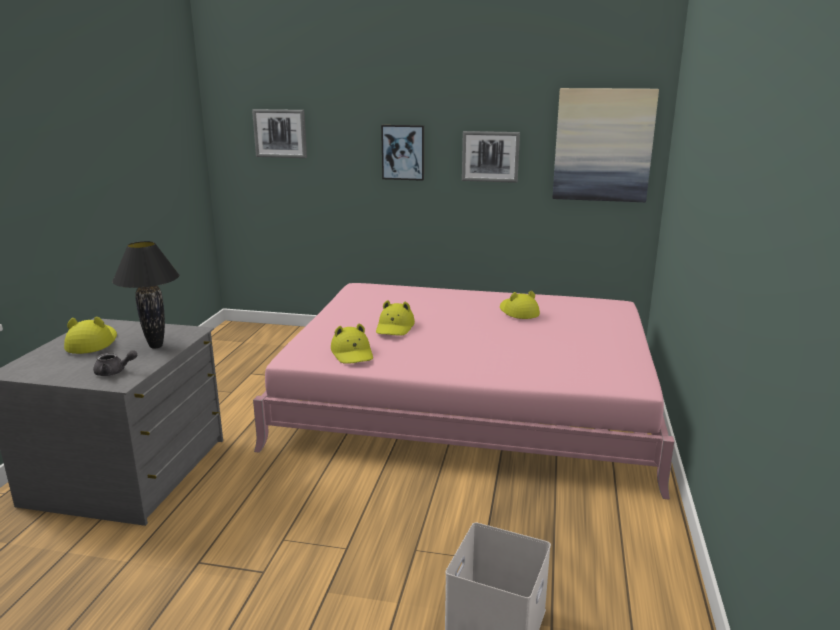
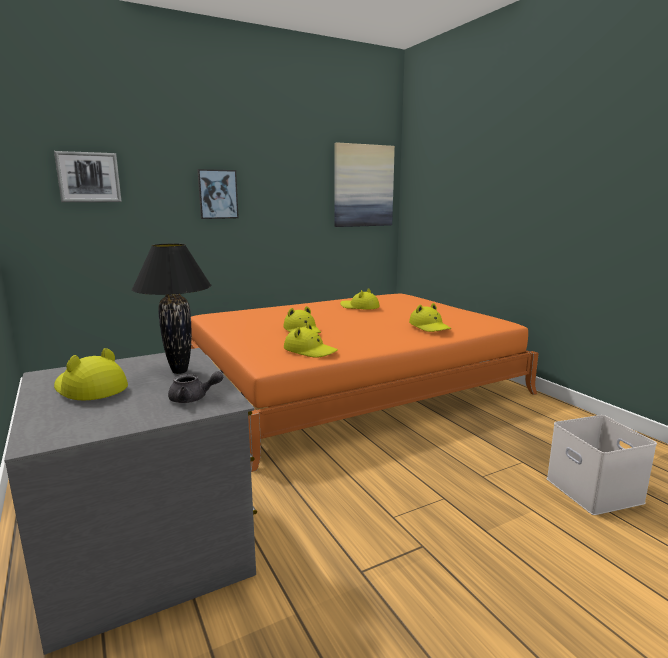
camera: 40 degrees left, 5 degrees down
(114, 372) = (193, 399): grey teapot -> grey teapot turned 45 degrees clockwise
(470, 401) = (350, 383): pink bed -> orange bed
(490, 156) = (289, 196): picture -> none
(525, 361) = (429, 326): none -> yellow hat

